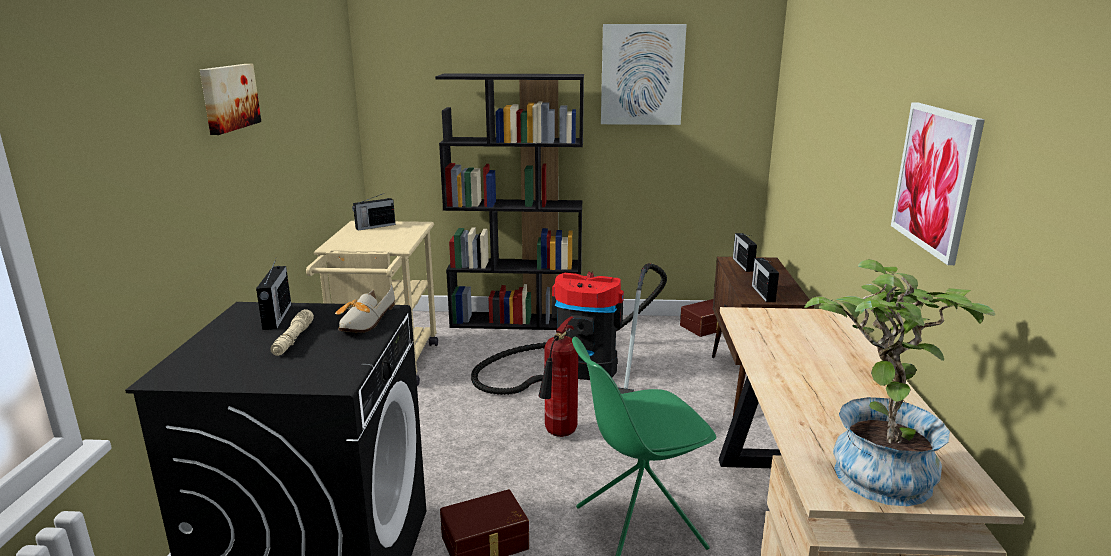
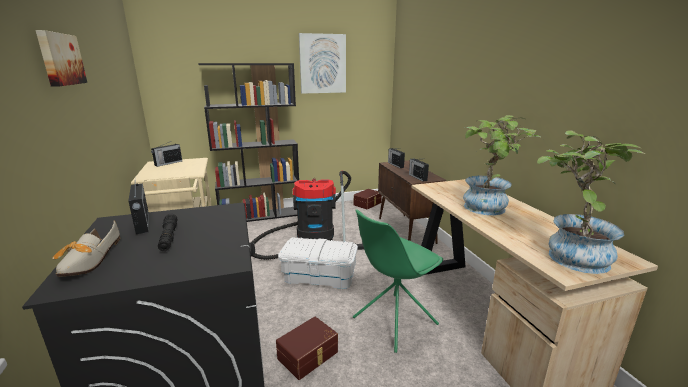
camera: 20 degrees left, 0 degrees up
(293, 339) = (168, 237): beige flashlight -> black flashlight
(363, 323) = (218, 218): shoe -> shoe (87, 262)
(559, 434) = (319, 276): fire extinguisher -> white storage box
(812, 370) = (488, 210): none -> potted plant
(935, 179) = (546, 94): picture -> none

